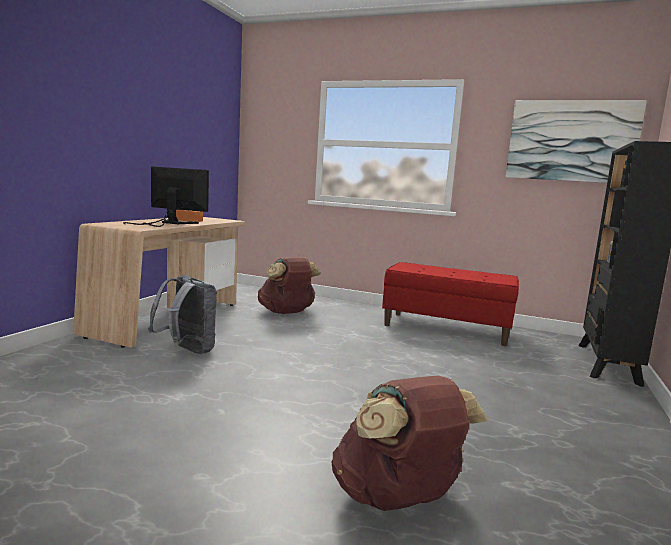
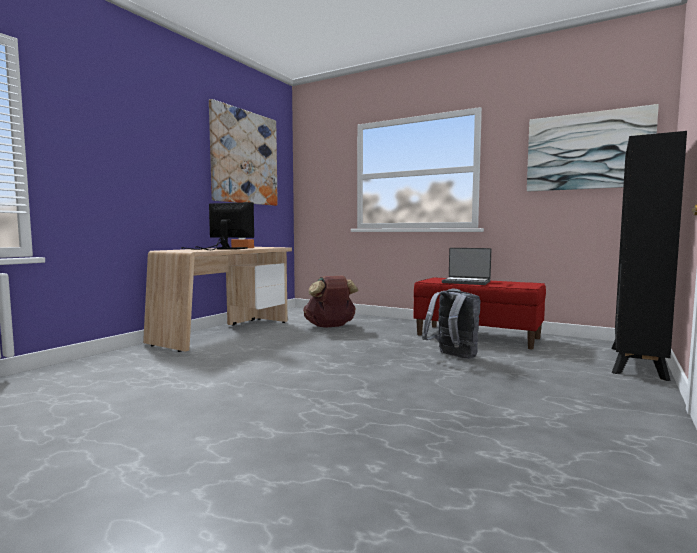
camera: 10 degrees right, 5 degrees down
(187, 351) = (230, 354): grey backpack -> grey backpack (453, 357)
(189, 109) = (244, 157): none -> picture
(398, 499) = (368, 460): brown backpack -> none
(440, 272) = (466, 282): none -> laptop

